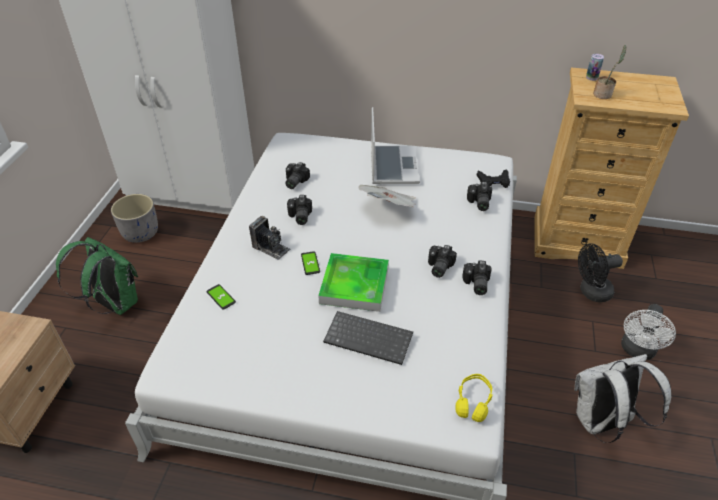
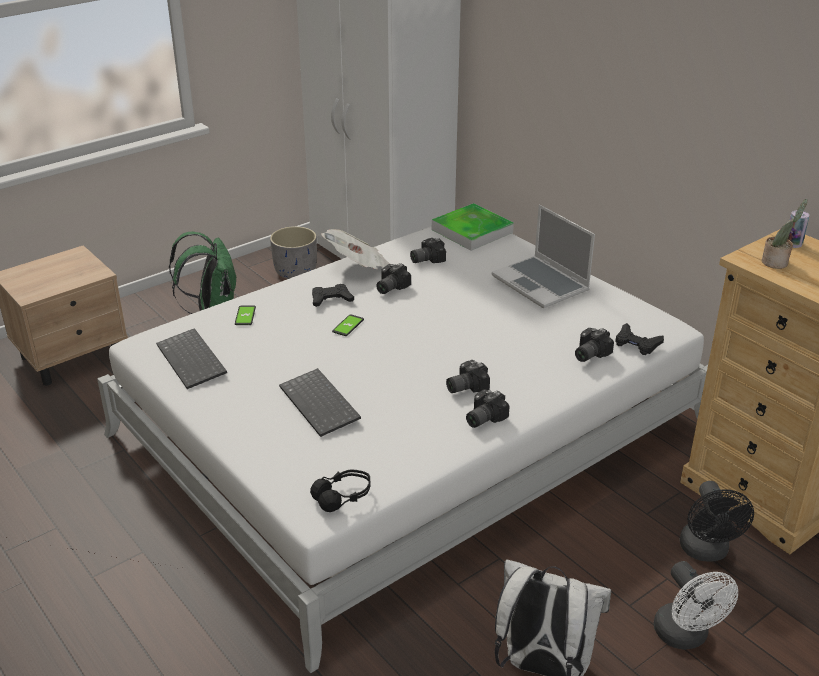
camera: 40 degrees right, 10 degrees down
(229, 360) = (193, 360): none -> keyboard
(271, 248) = (331, 299): camera -> black game controller
(354, 285) = (363, 360): tray -> tray (472, 231)
(389, 208) = (486, 317): newspaper -> newspaper (359, 267)
(392, 166) = (542, 284): laptop -> laptop turned 105 degrees clockwise
(473, 402) = (343, 497): yellow headphones -> black headphones
(591, 292) = (706, 552): black fan -> black fan turned 120 degrees counterclockwise
(637, 351) = (685, 637): white fan -> white fan turned 90 degrees counterclockwise

